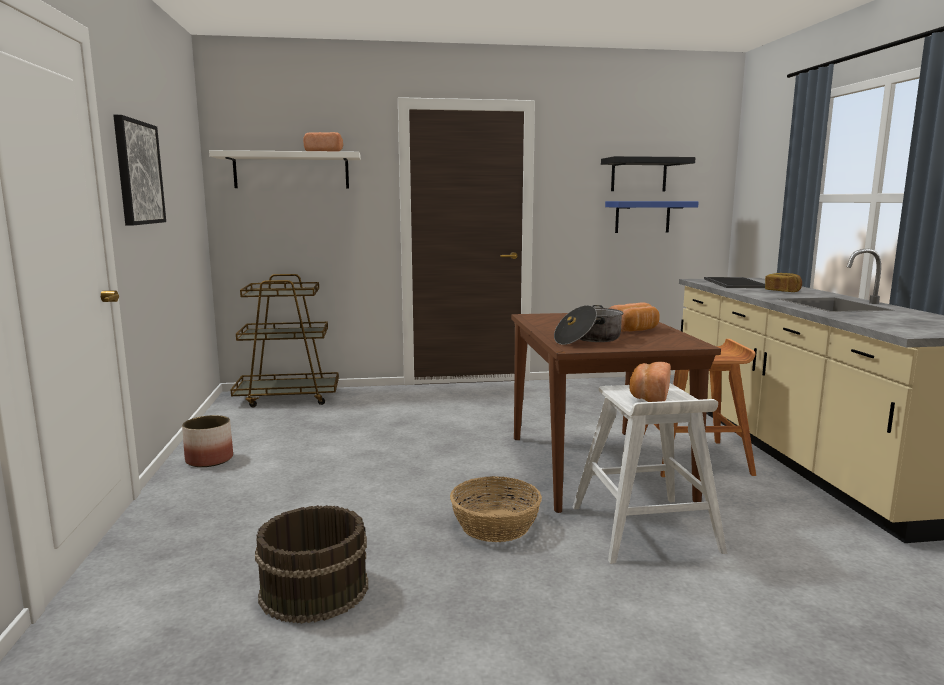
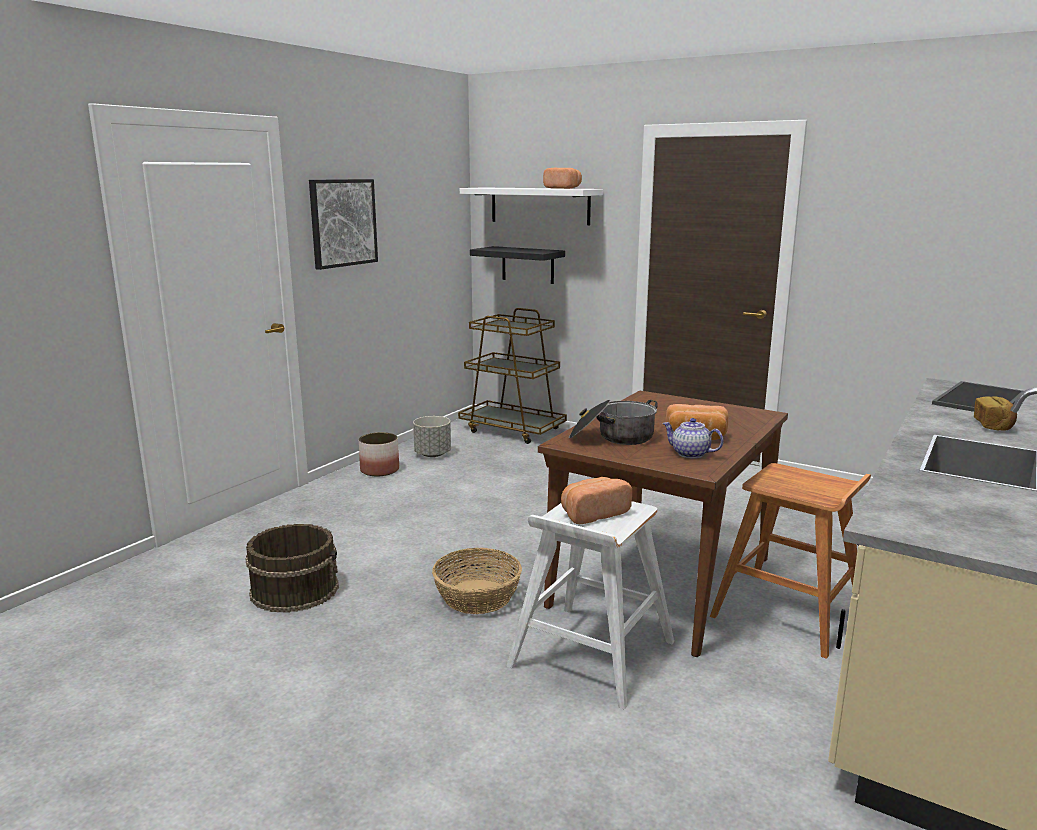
camera: 40 degrees right, 5 degrees up
(243, 433) = (433, 454): none -> grey planter
(638, 175) = (954, 219): black shelf -> black shelf (528, 265)
(642, 217) = (955, 279): blue shelf -> none
(660, 338) = (690, 454): none -> teapot

